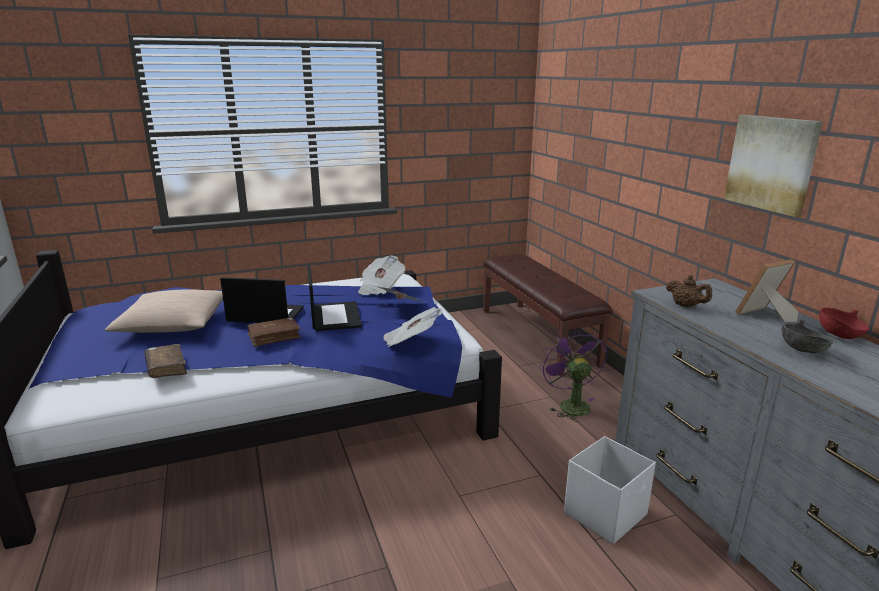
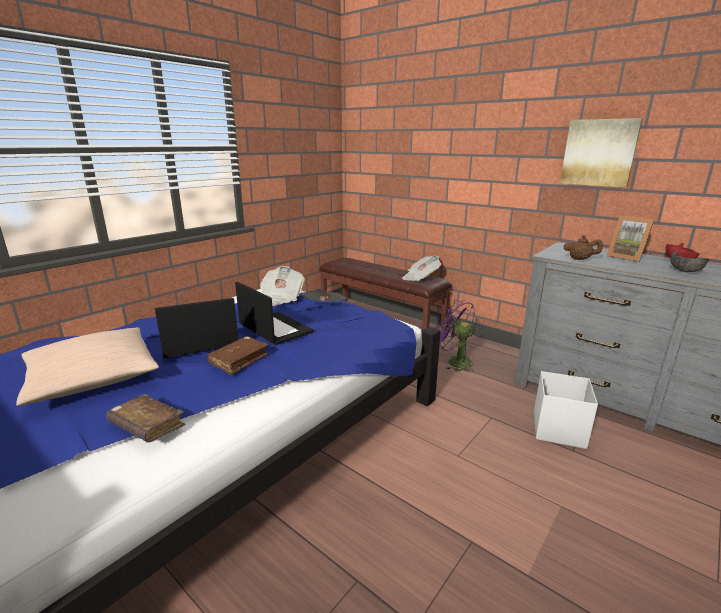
camera: 30 degrees left, 0 degrees up
(411, 341) = (371, 333): newspaper -> newspaper (420, 278)
(764, 315) = (626, 257): picture frame -> picture frame turned 75 degrees counterclockwise

